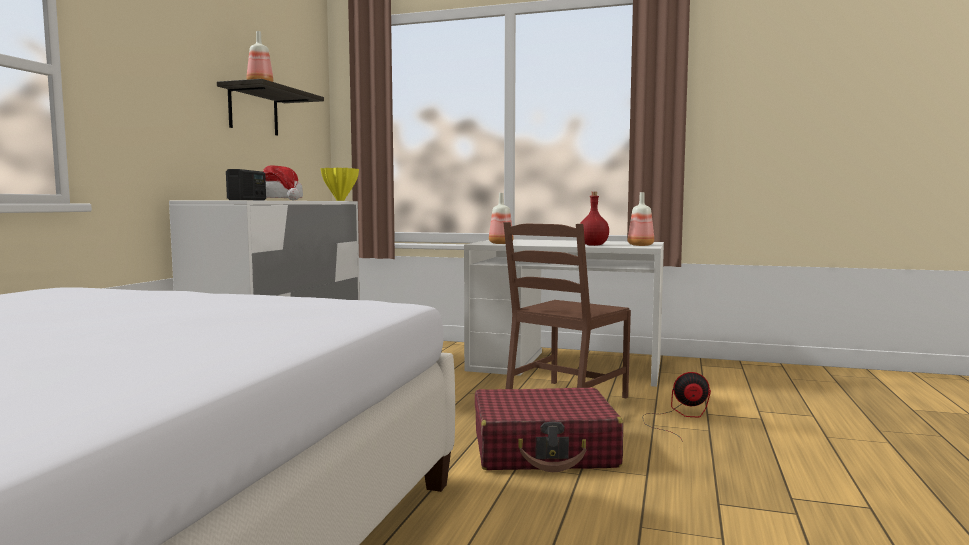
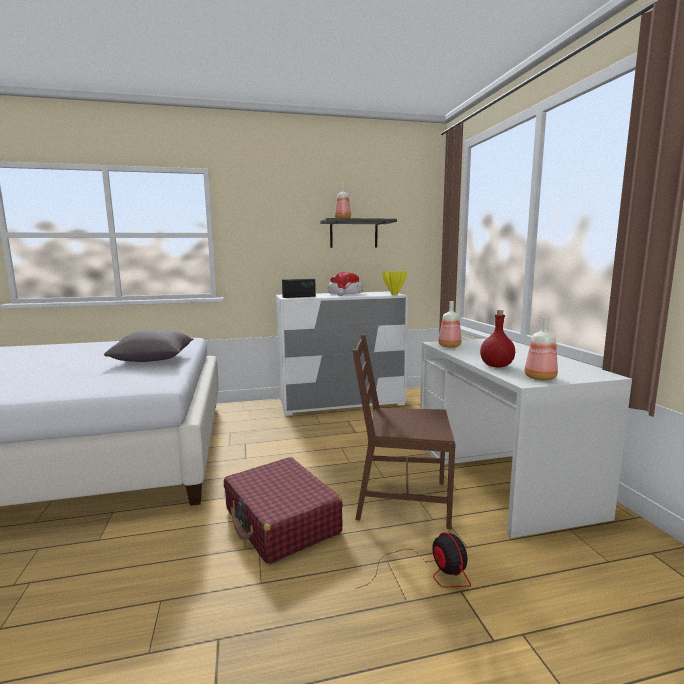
camera: 60 degrees right, 5 degrees up
(211, 300) = (154, 360): none -> grey pillow

